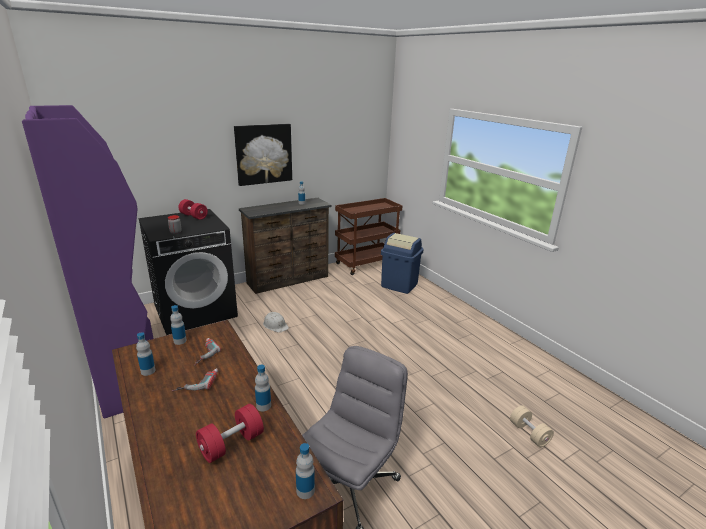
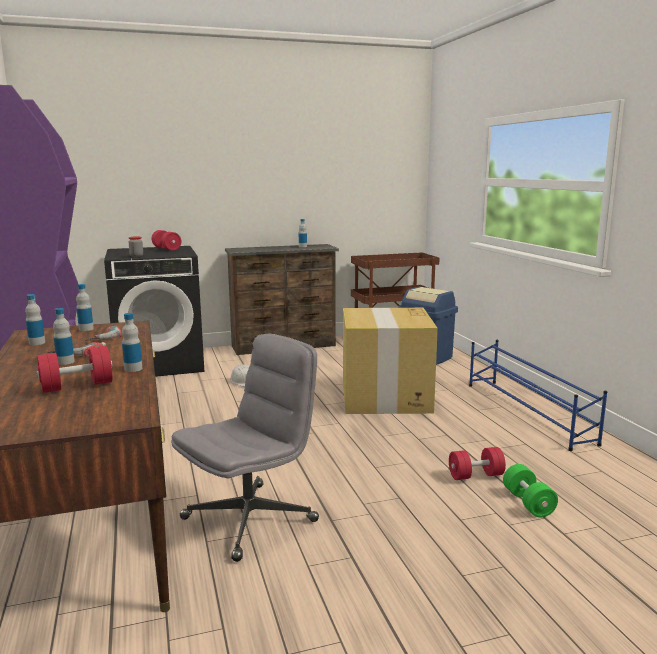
camera: 15 degrees right, 10 degrees down
(263, 154) = (258, 185): picture -> none
(305, 490) = (125, 417): bottle -> bottle (65, 362)
(389, 333) = (385, 398): none -> cardboard box
(485, 410) = (476, 475): none -> red dumbbell
(490, 338) = (527, 412): none -> blue shoe rack
(529, 433) = (528, 503): beige dumbbell -> green dumbbell

